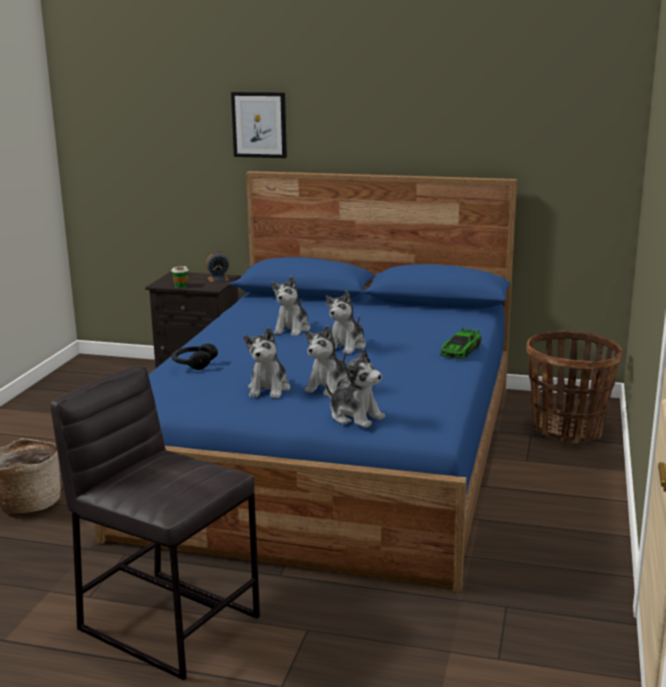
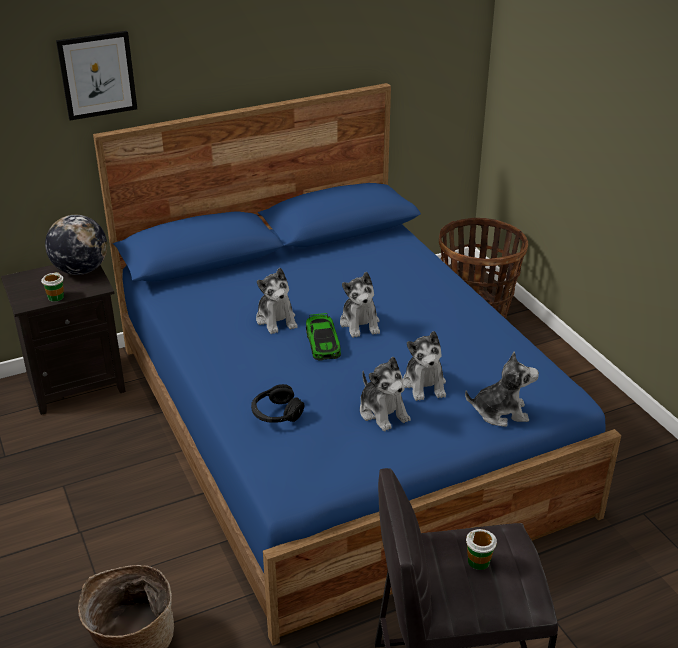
camera: 40 degrees left, 15 degrees up
(172, 472) = (479, 561): none -> cup
(218, 279) = (80, 270): alarm clock -> globe
(460, 350) = (453, 289): toy car -> toy car (322, 342)

